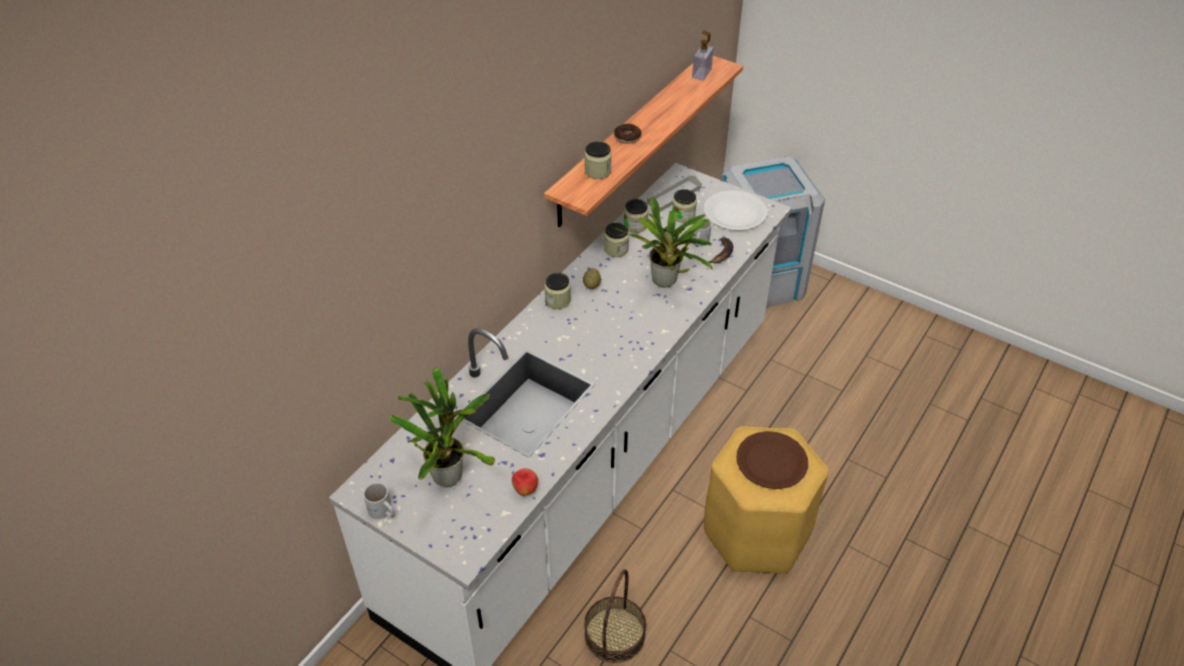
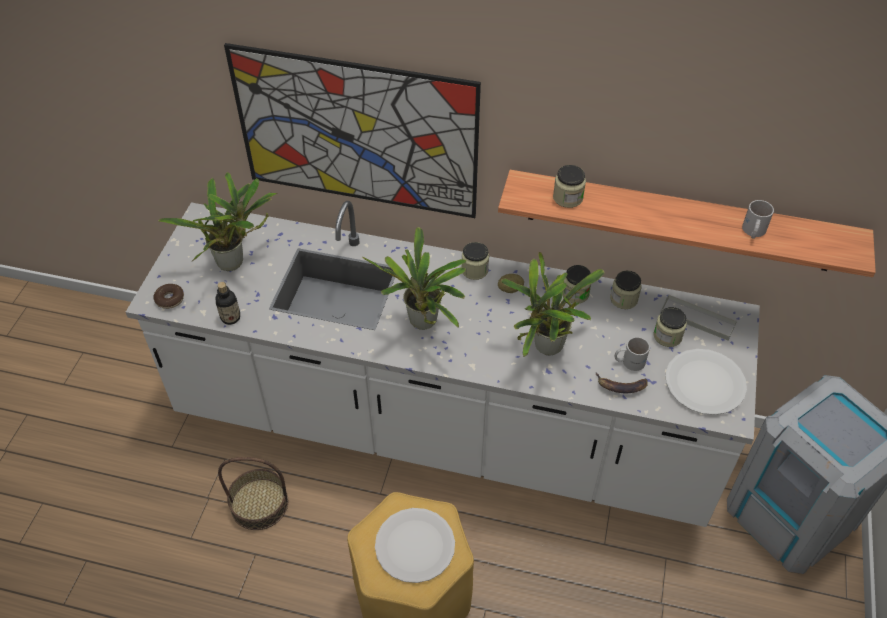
camera: 70 degrees right, 5 degrees up
(382, 512) = (184, 237): white mug -> white mug (752, 231)
(447, 265) = (356, 133): none -> picture
(525, 490) = (230, 318): apple -> bottle
(604, 349) = (423, 324): none -> potted plant
(627, 137) = (643, 205): donut -> donut (170, 299)
(701, 74) = (821, 237): soap dispenser -> none
(771, 461) = (415, 546): brown plate -> white plate

